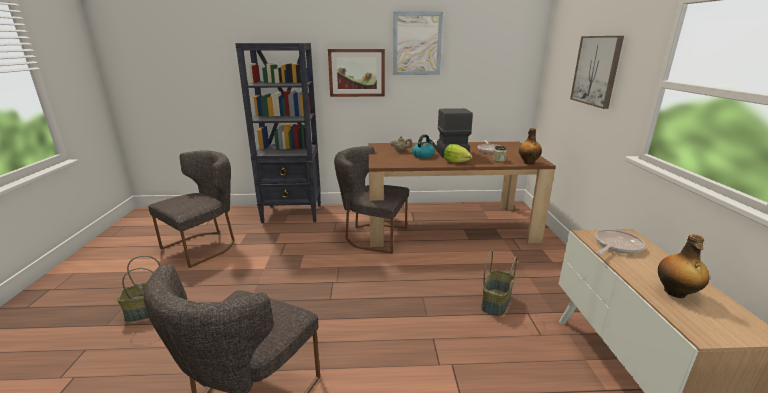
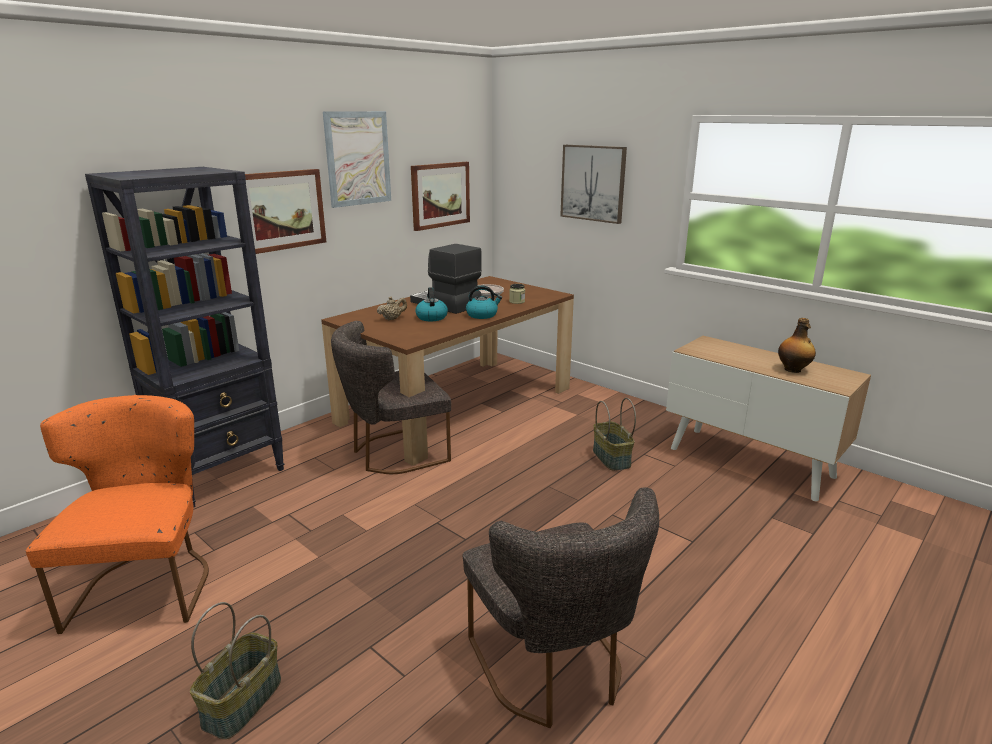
camera: 45 degrees left, 0 degrees up
(204, 245) = (147, 584): grey chair -> orange chair
(456, 162) = (482, 315): lettuce -> kettle
(486, 75) = (440, 195): none -> picture
(528, 162) = (547, 297): bottle -> none
(616, 246) = (717, 352): frying pan -> none

